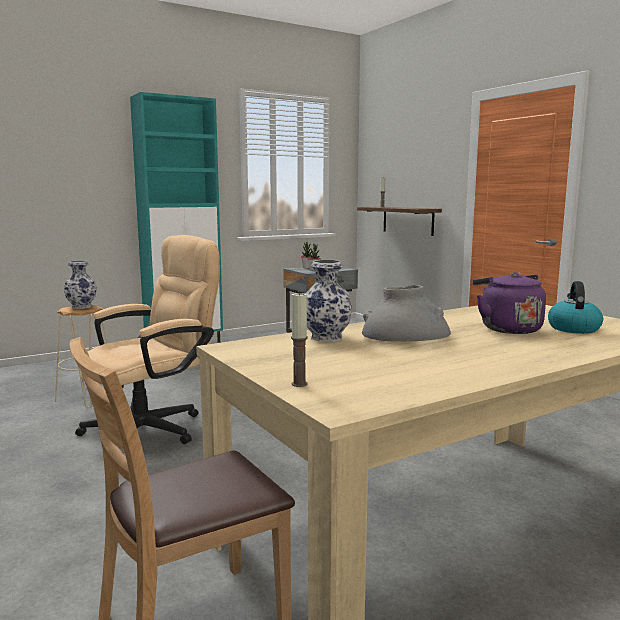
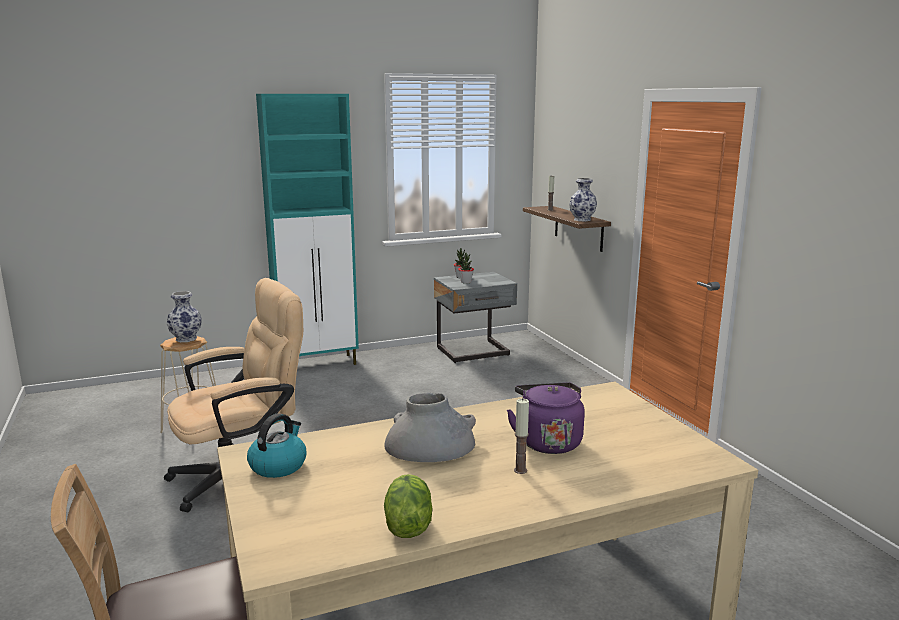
camera: 10 degrees right, 5 degrees up
(299, 384) = (265, 521): candle -> candle (520, 470)
(327, 337) = (349, 443): vase -> vase (582, 220)
(445, 378) = (407, 525): none -> lettuce
(573, 328) = (620, 447): kettle -> kettle (278, 465)

